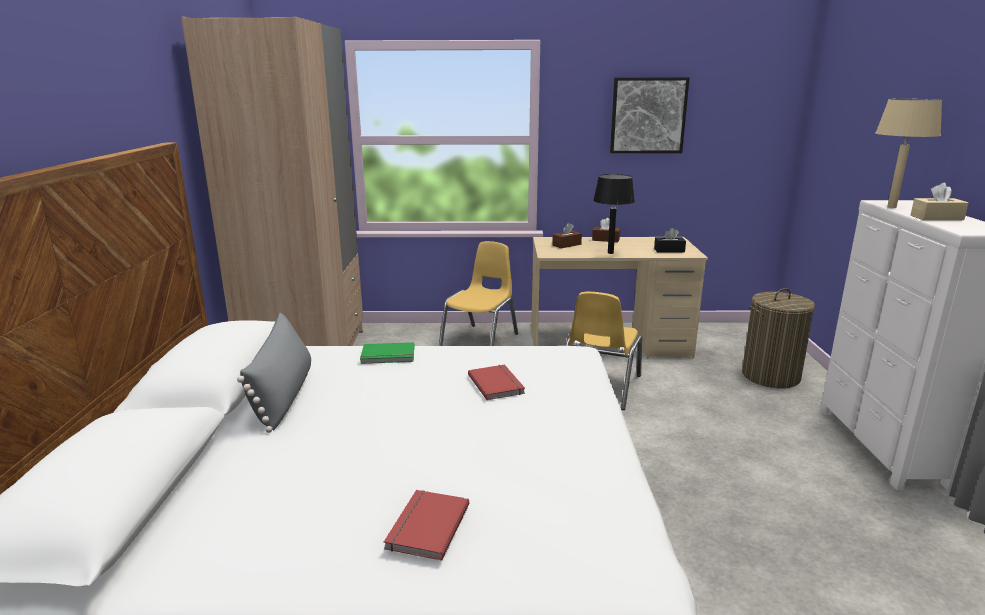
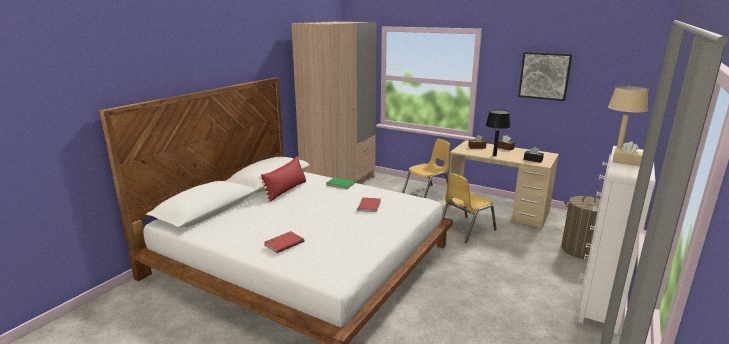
camera: 30 degrees right, 0 degrees up
(283, 395) = (286, 190): grey pillow -> red pillow

